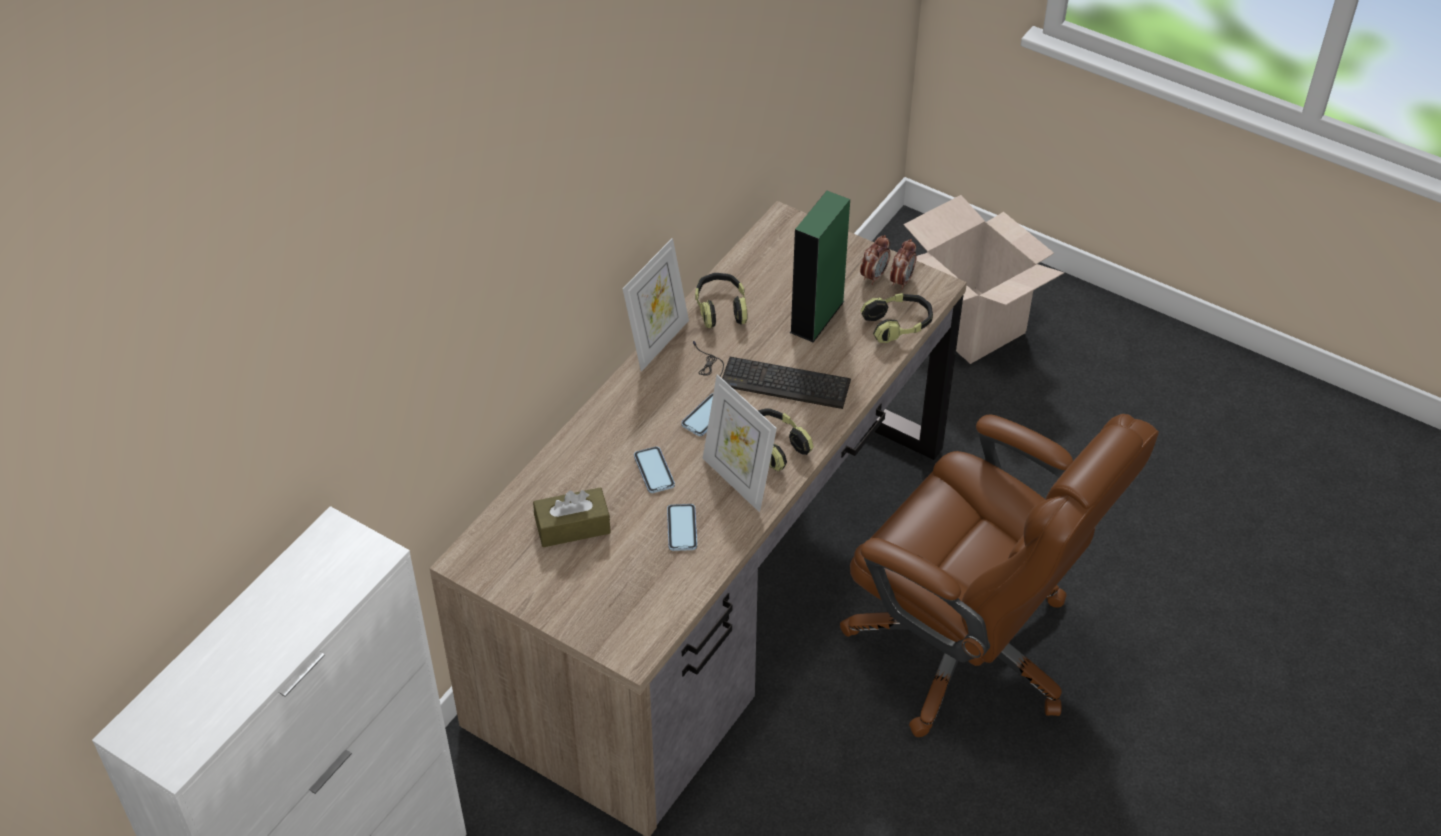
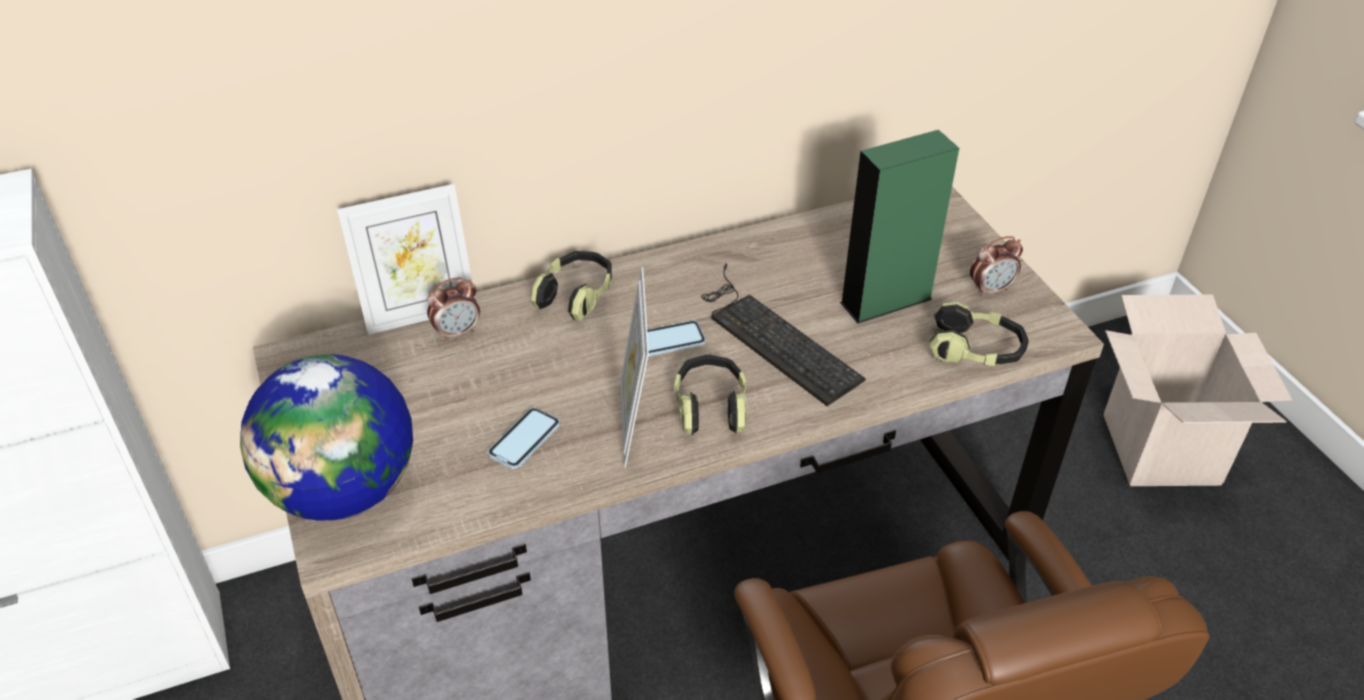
camera: 35 degrees right, 5 degrees down
(572, 526) = (421, 379): brown tissue box -> none
(604, 620) = (344, 491): none -> globe
(654, 471) = (558, 367): phone -> none
(658, 342) = (690, 249): picture frame -> picture frame (420, 314)
(720, 308) = (787, 247): headphones -> headphones (576, 295)
(901, 281) = (1020, 308): alarm clock -> alarm clock (457, 332)

